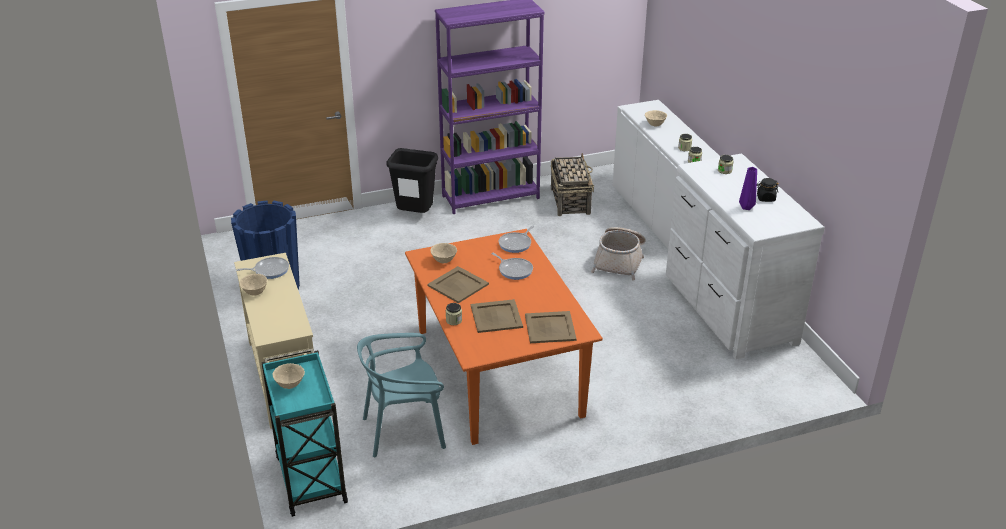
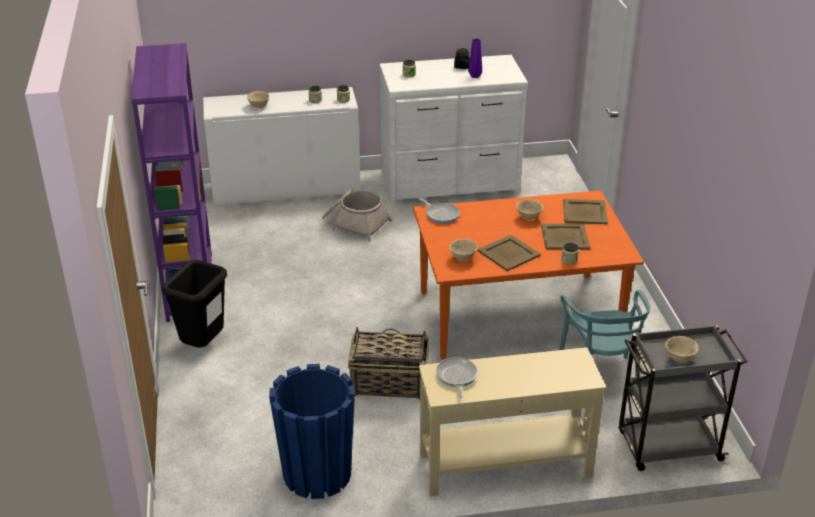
camera: 80 degrees left, 0 degrees up
(255, 293) = (502, 388): beige bowl -> beige bowl (529, 217)
(310, 477) = (667, 446): turquoise cart -> grey cart
(514, 270) = (488, 220): frying pan -> none
(570, 201) = (228, 236): basket -> basket (388, 383)

